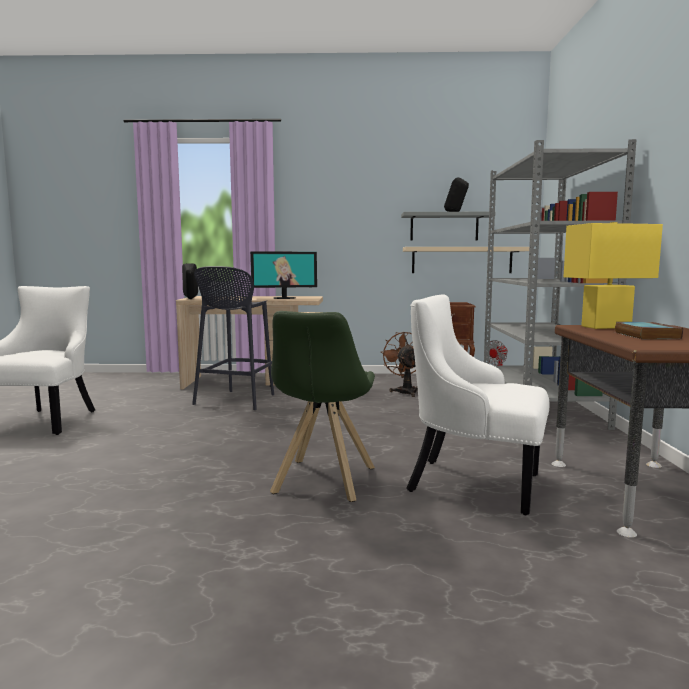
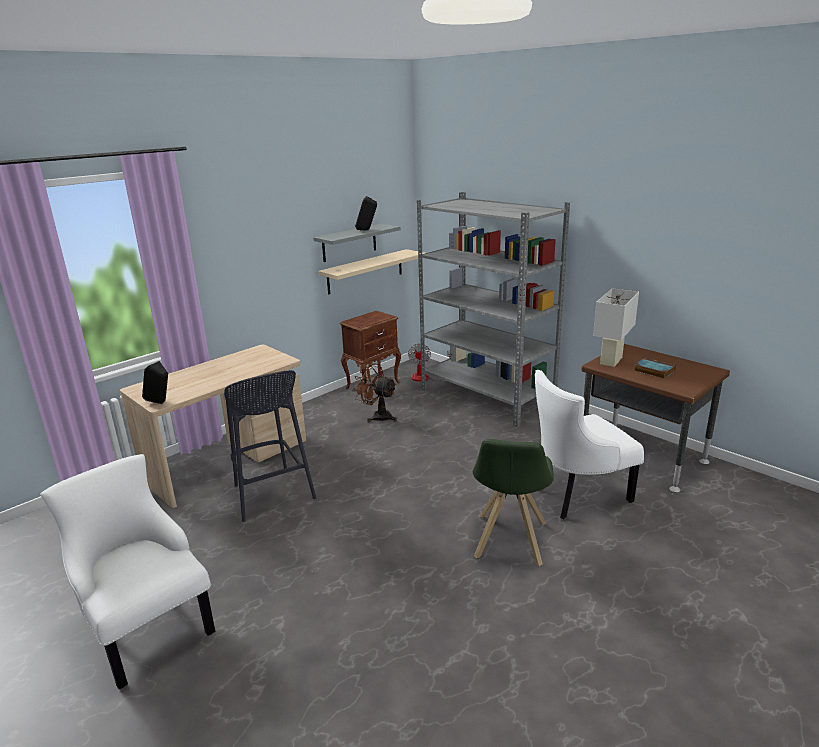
camera: 45 degrees left, 15 degrees up
(284, 298) = (250, 364): monitor -> none
(323, 480) = (509, 540): green chair -> green chair turned 45 degrees clockwise
(606, 327) = (611, 361): yellow table lamp -> white table lamp

